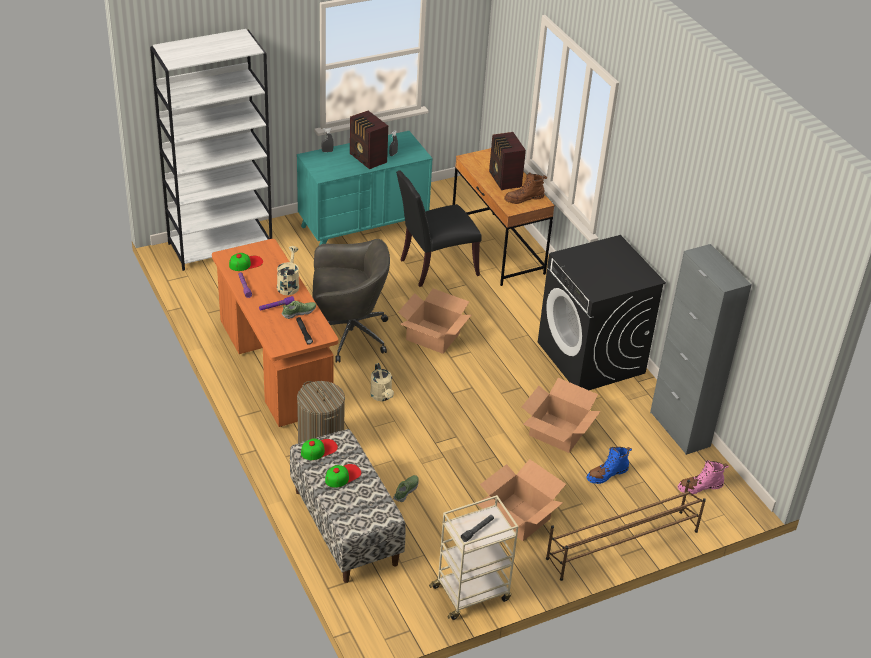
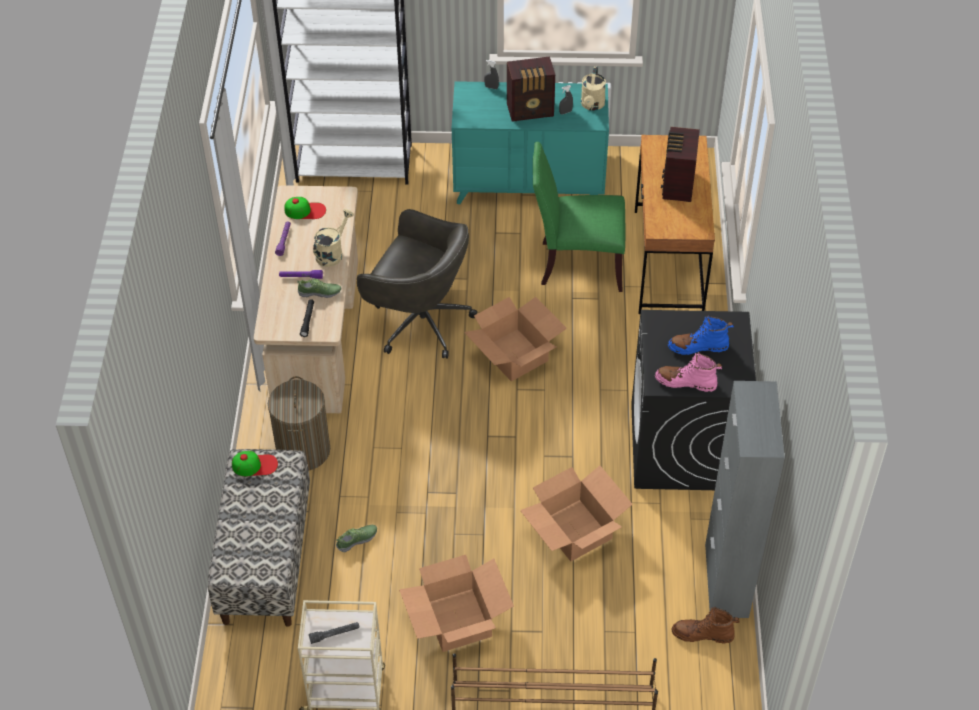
camera: 30 degrees right, 10 degrees up
(274, 367) = (316, 335): orange desk -> beige desk
(342, 476) = (258, 506): cap -> none
(368, 159) = (531, 111): radio -> radio turned 90 degrees counterclockwise
(382, 396) = (407, 413): beige watering can -> beige watering can (592, 105)
(435, 267) = (577, 264): black chair -> green chair
(524, 198) = (682, 219): brown boot -> brown boot (702, 634)
(607, 474) = (596, 606): blue boot -> blue boot (698, 347)
(700, 487) = (697, 665): pink boot -> pink boot (686, 382)

